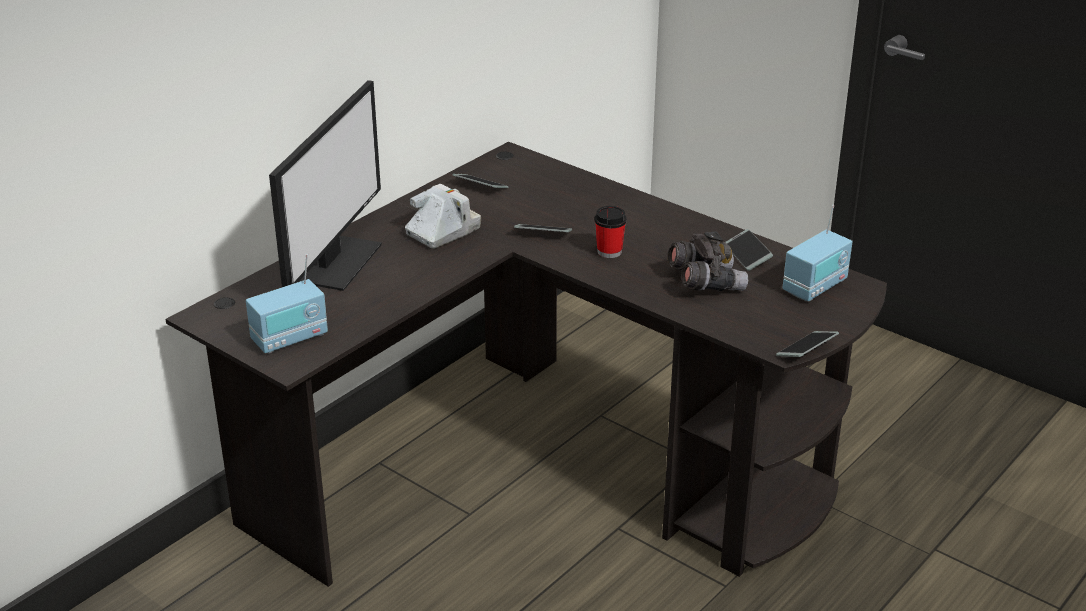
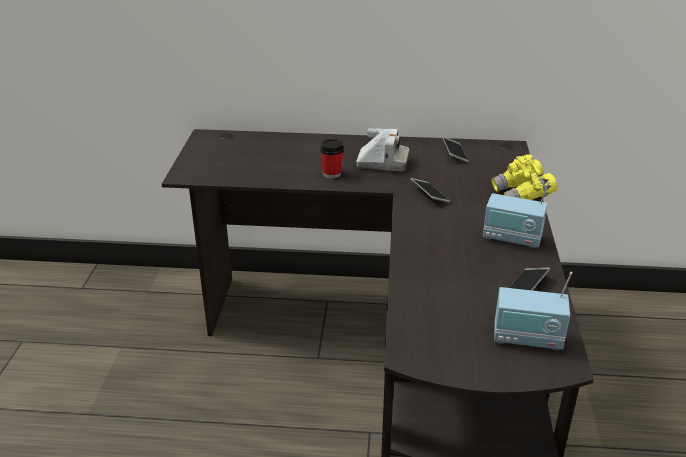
camera: 55 degrees right, 0 degrees up
(290, 339) = (209, 166): radio -> radio (512, 238)
(335, 261) = (305, 146): monitor -> none
(607, 190) = (522, 195): none -> yellow binoculars
(609, 251) = (443, 226): cup -> cup (332, 174)
(705, 283) = (458, 281): grey binoculars -> none
(806, 350) = (423, 369): phone -> none

